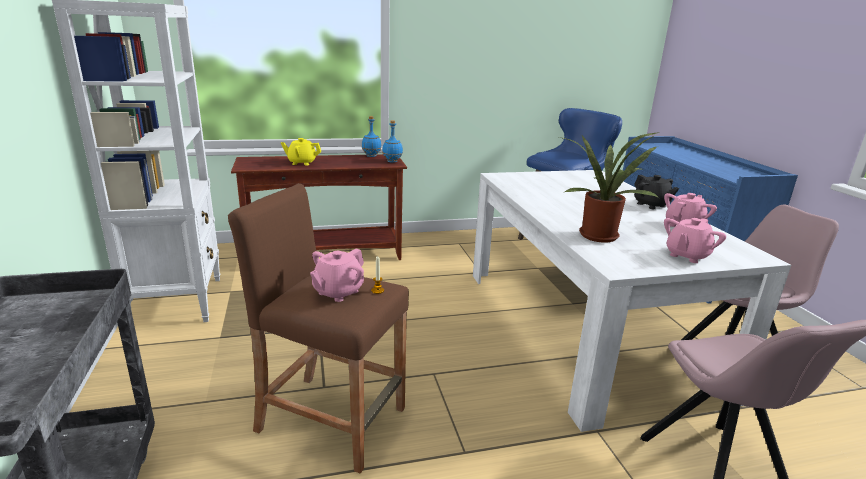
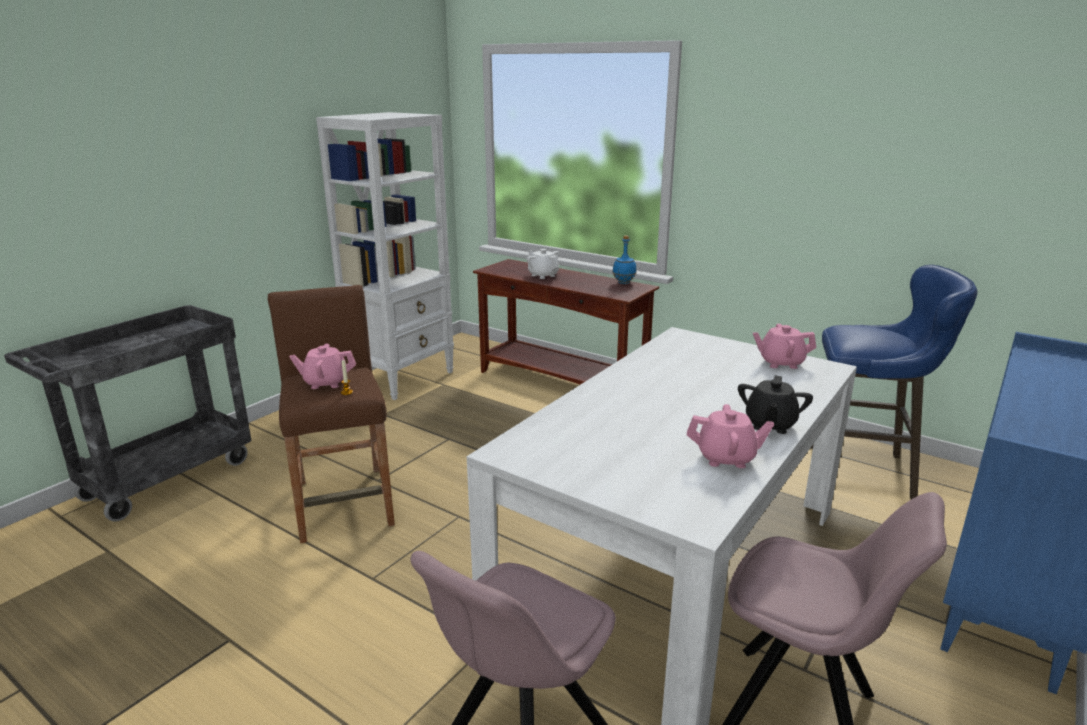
camera: 50 degrees right, 0 degrees up
(302, 163) = (543, 275): yellow teapot -> white teapot
(392, 161) = (628, 293): blue bottle -> none
(599, 234) = (589, 422): potted plant -> none
(687, 255) = (613, 479): pink teapot -> pink teapot (780, 363)

